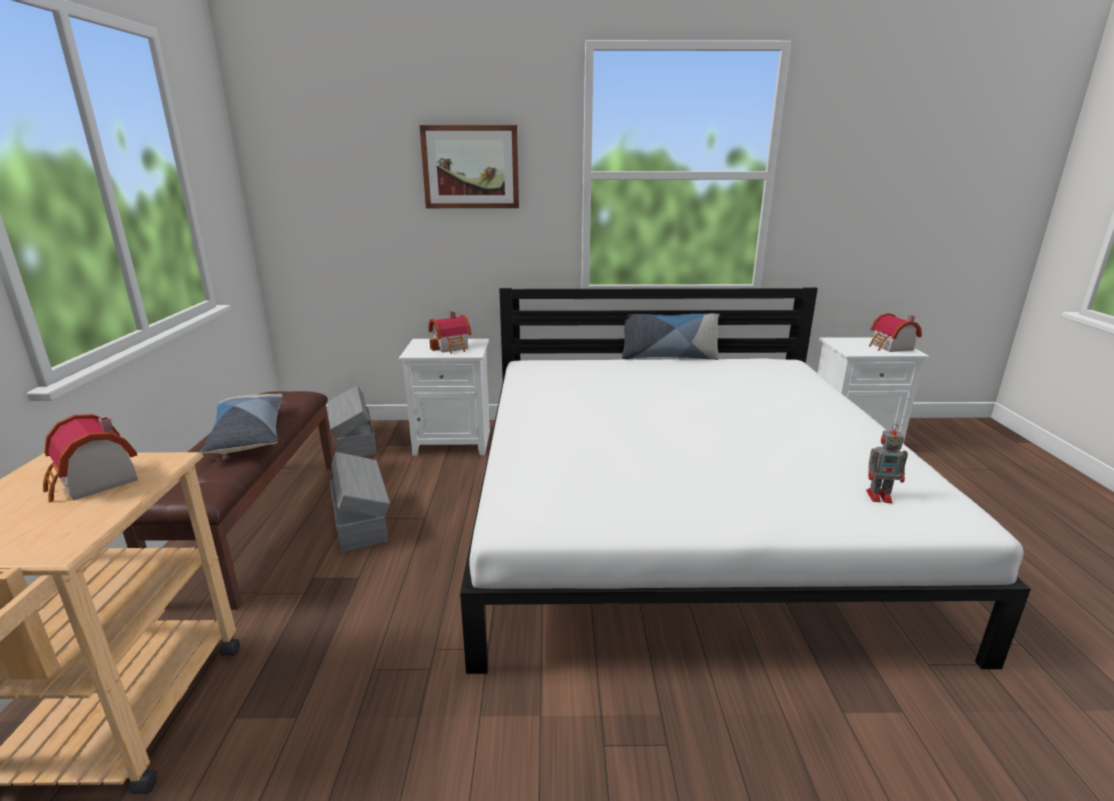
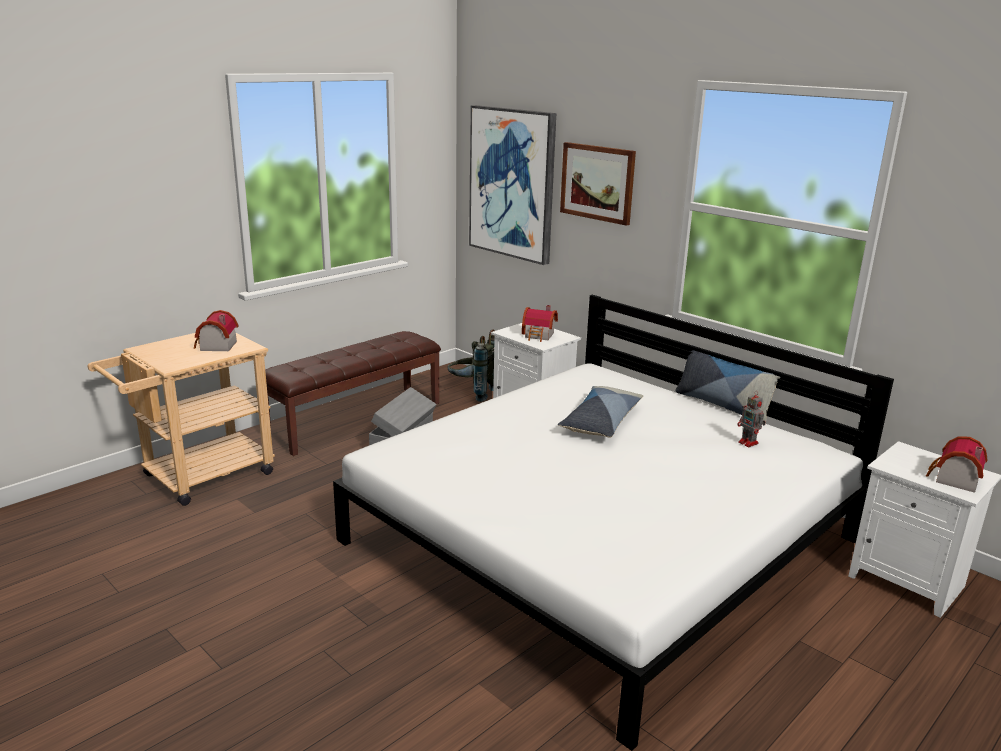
camera: 45 degrees right, 0 degrees up
(247, 435) = (356, 354): pillow -> pillow (600, 421)
(344, 186) = (512, 183): none -> picture
(354, 442) = (472, 392): grey storage box -> grey backpack
(880, 496) = (611, 555): toy robot -> toy robot (749, 443)

